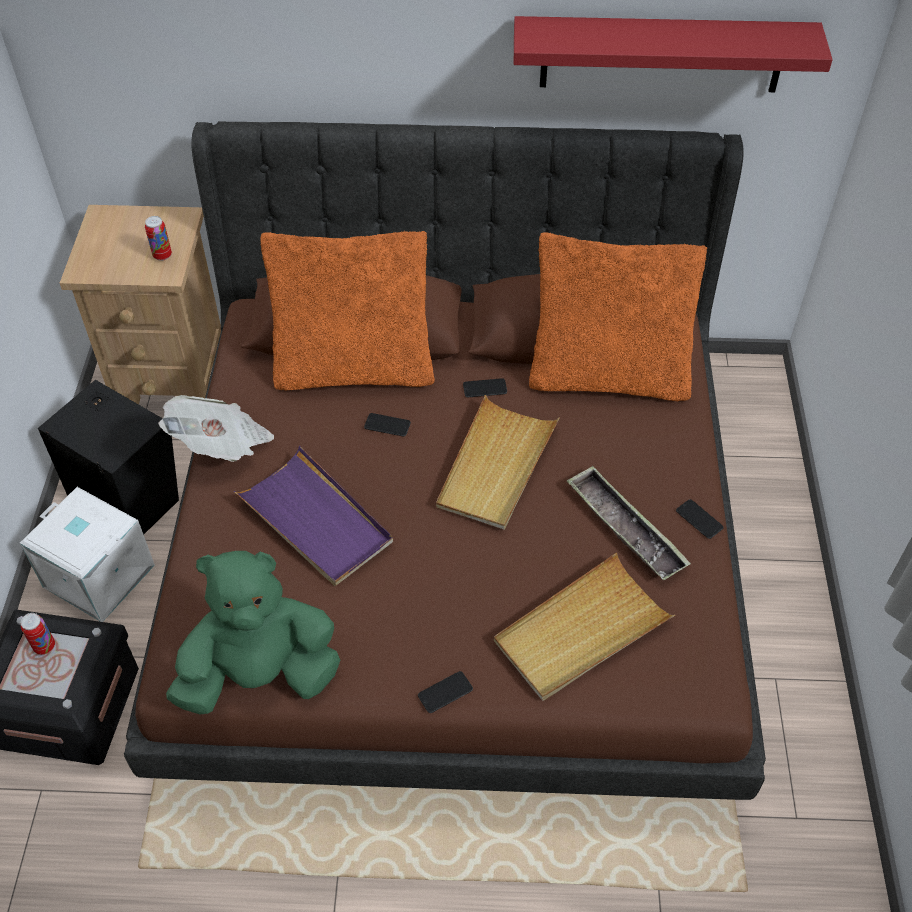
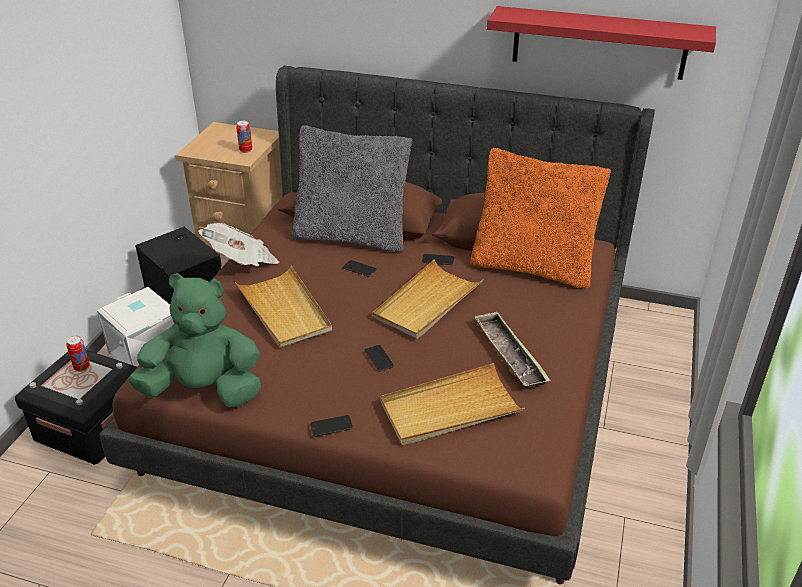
camera: 15 degrees right, 15 degrees down
(316, 520) = (284, 310): purple tray -> beige tray
(354, 363) = (352, 233): orange pillow -> grey pillow
(699, 519) = (569, 359): phone -> phone (379, 358)

